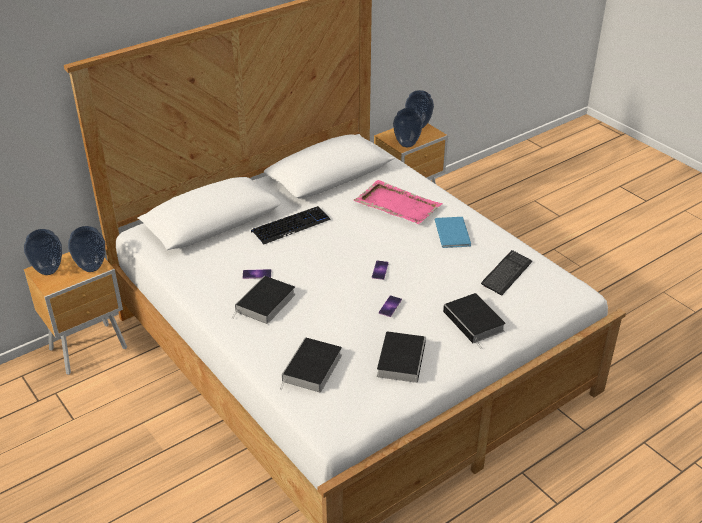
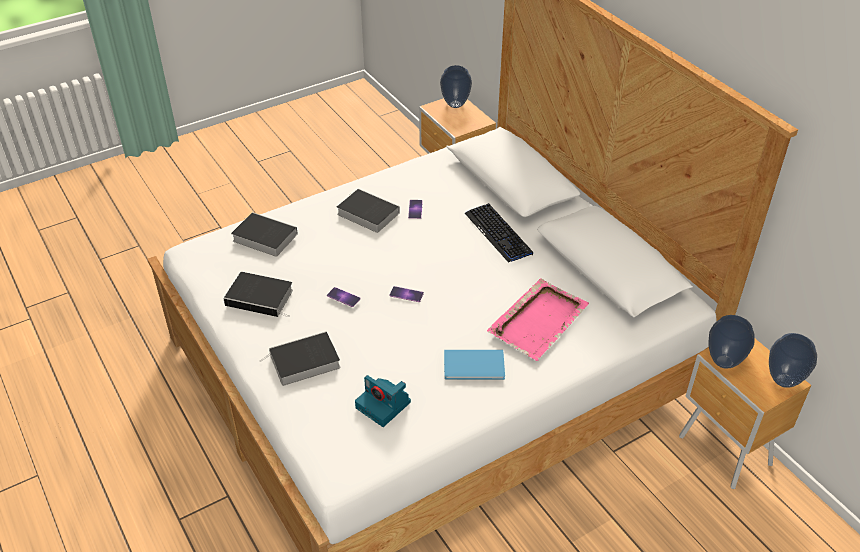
camera: 95 degrees right, 5 degrees up
(92, 267) = (457, 125): vase -> none
(506, 274) = (384, 405): keyboard -> camera

